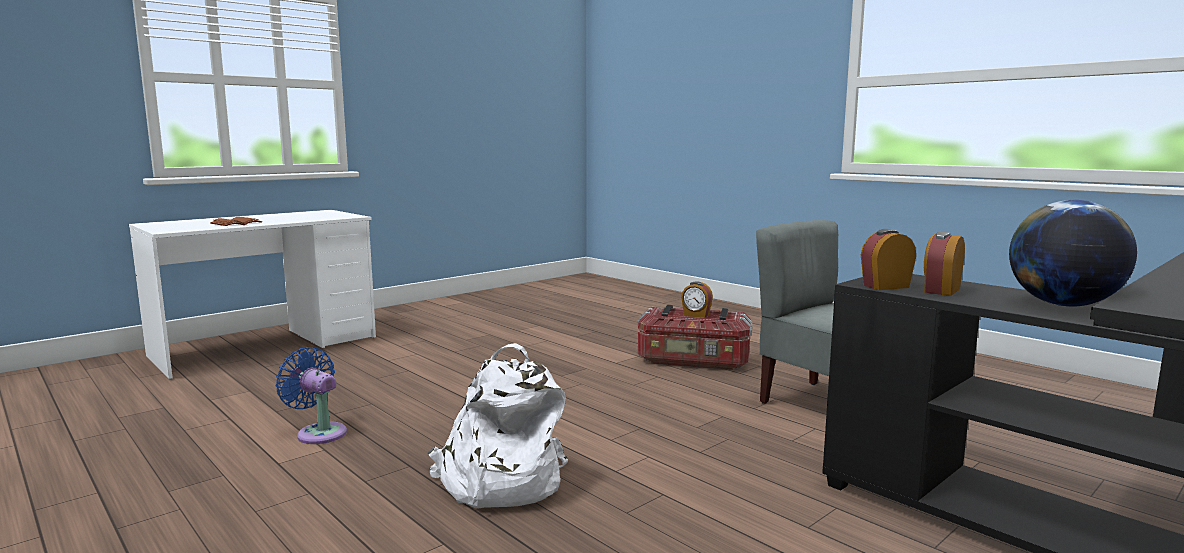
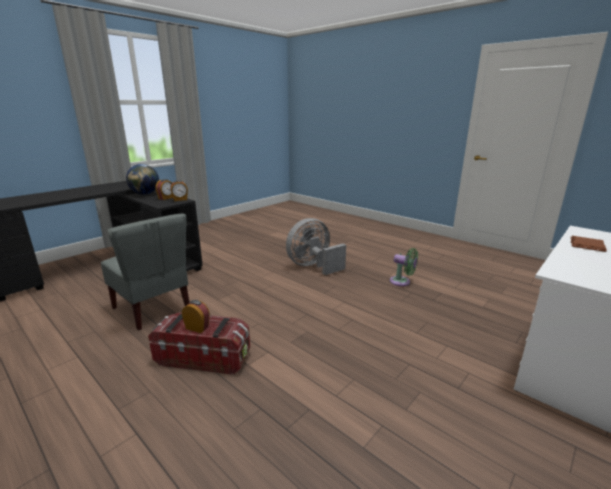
camera: 175 degrees right, 10 degrees up
(319, 432) = (402, 282): blue fan -> green fan
(499, 482) = (313, 266): white backpack -> grey fan

